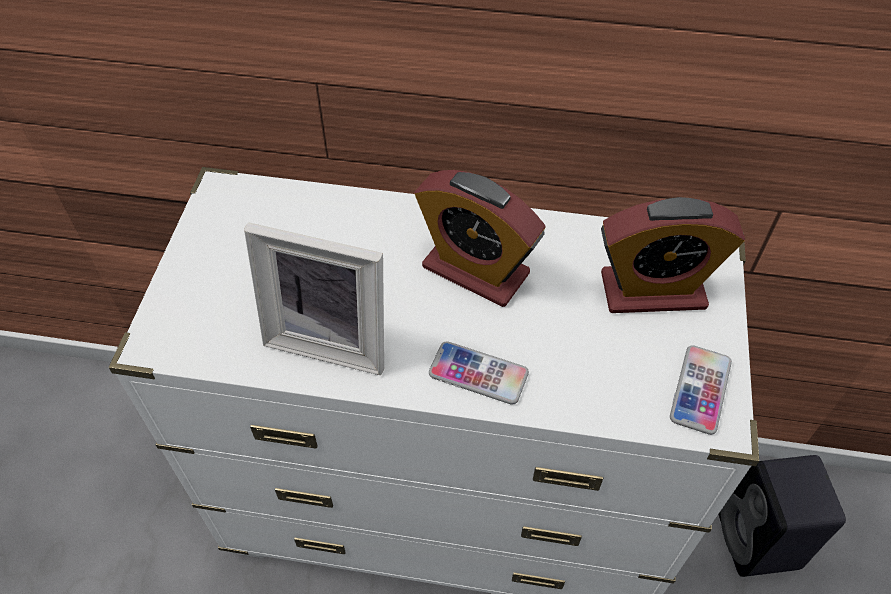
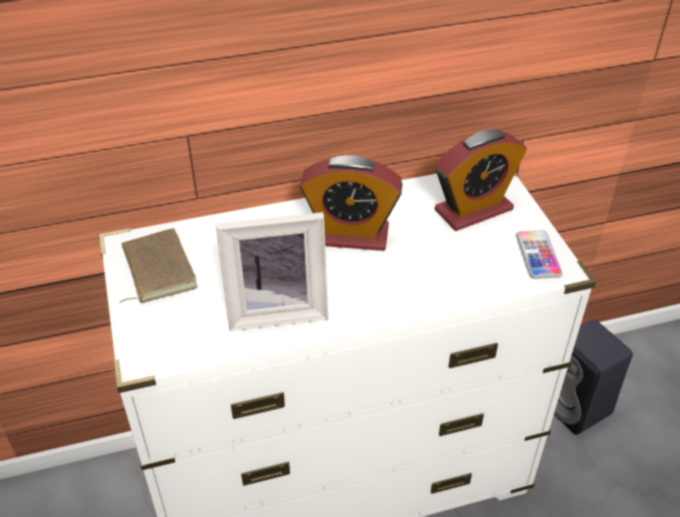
camera: 25 degrees left, 10 degrees down
(233, 234) = (156, 270): none -> brown book
(478, 373) = (393, 295): phone -> none

